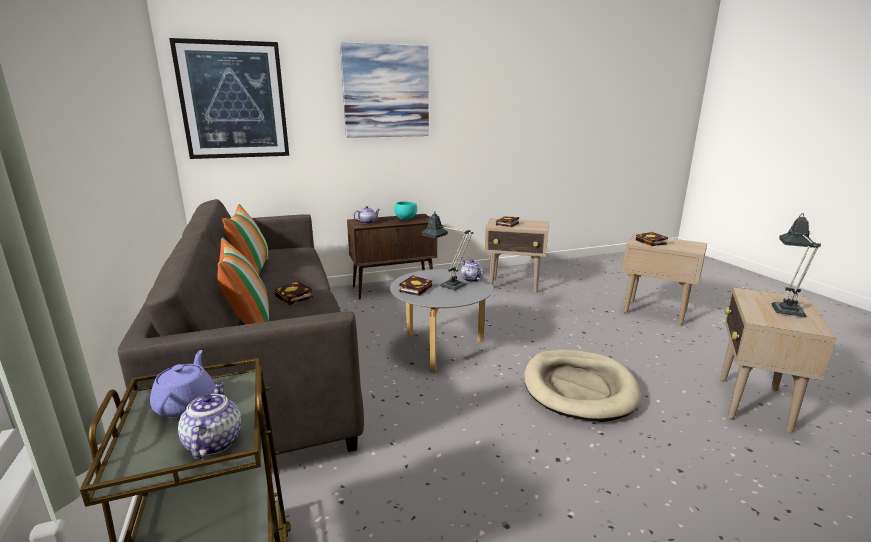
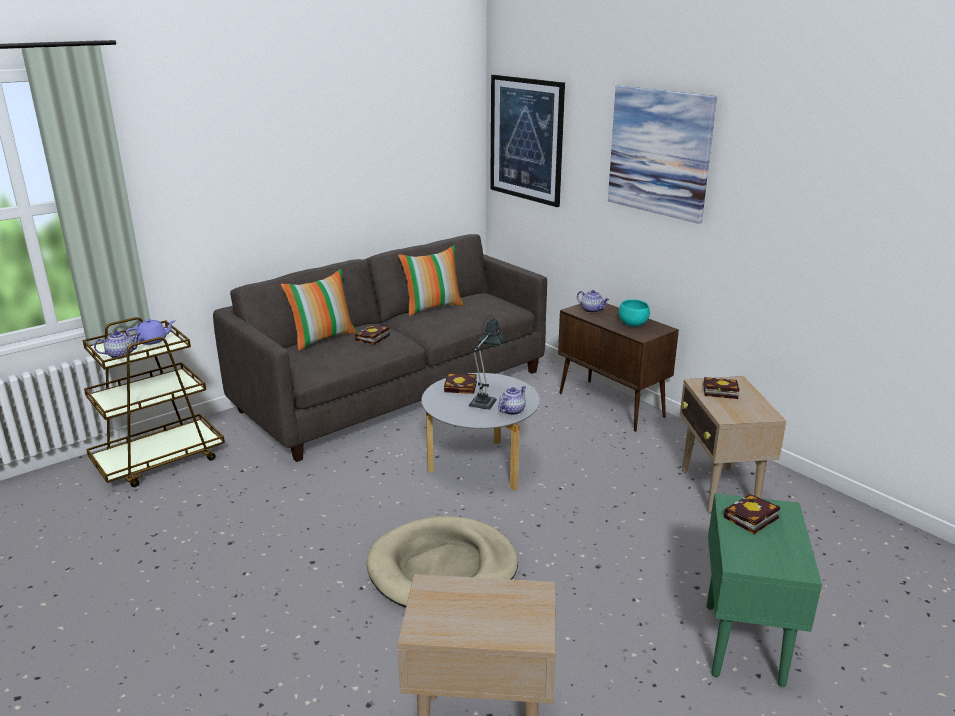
camera: 70 degrees right, 5 degrees up
(654, 312) = (744, 643): beige side table -> green side table
(785, 308) = (483, 617): table lamp -> none

